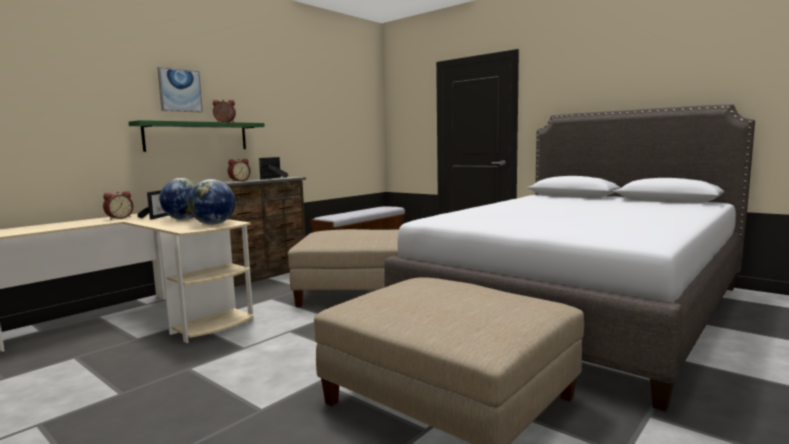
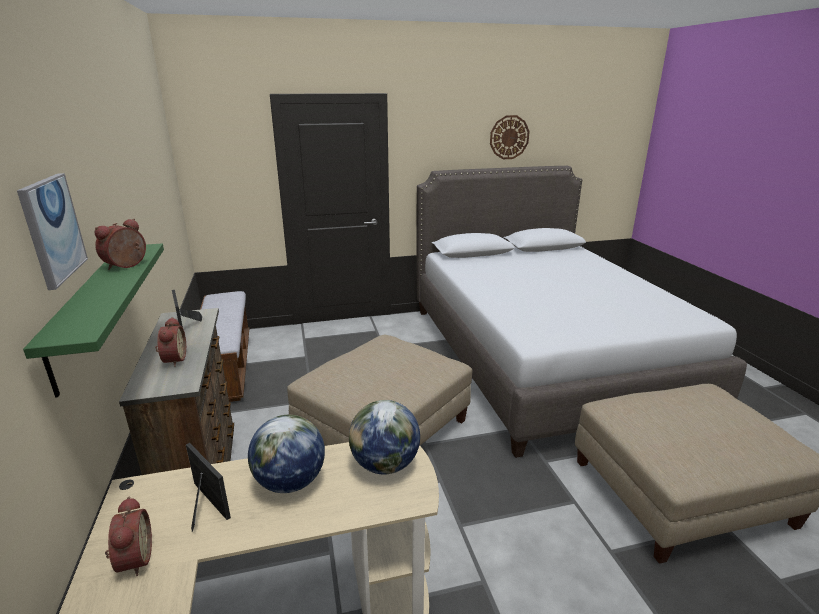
camera: 55 degrees left, 15 degrees up
(646, 76) = (509, 137): none -> wall clock

